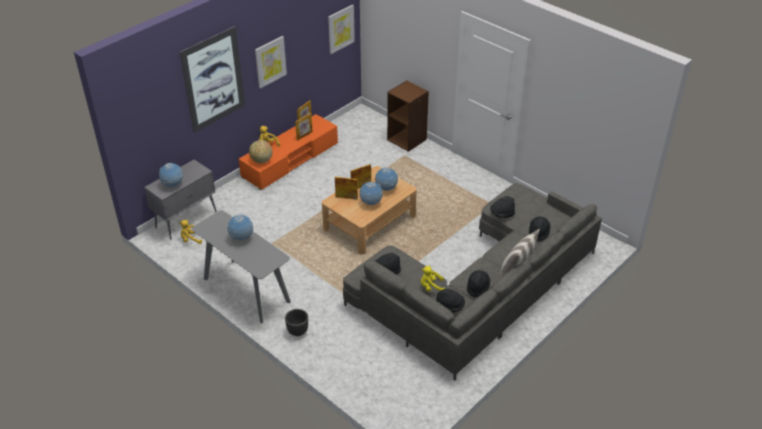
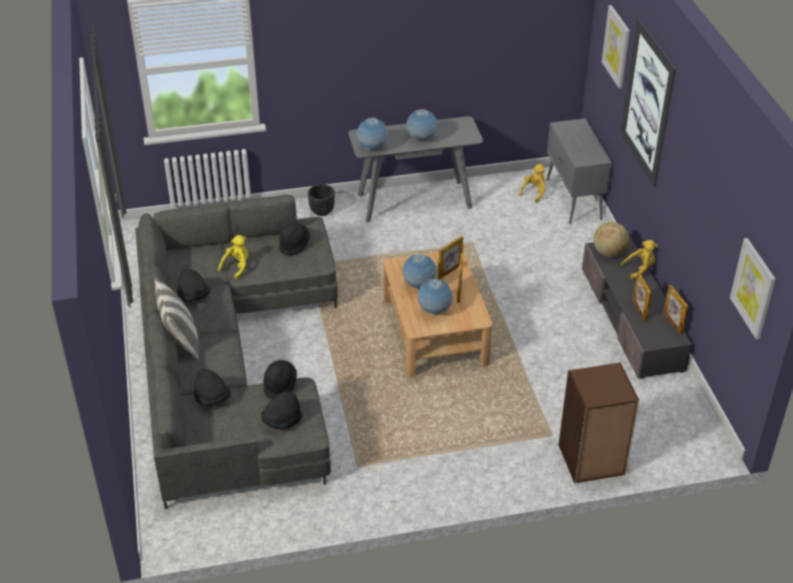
camera: 125 degrees right, 0 degrees up
(173, 185) = (571, 135): globe -> globe (372, 148)
(270, 61) = (686, 179): picture -> picture (616, 46)
(290, 160) = (631, 318): orange tv stand -> grey tv stand
(449, 307) = (194, 263): black hat -> black hat (282, 421)

